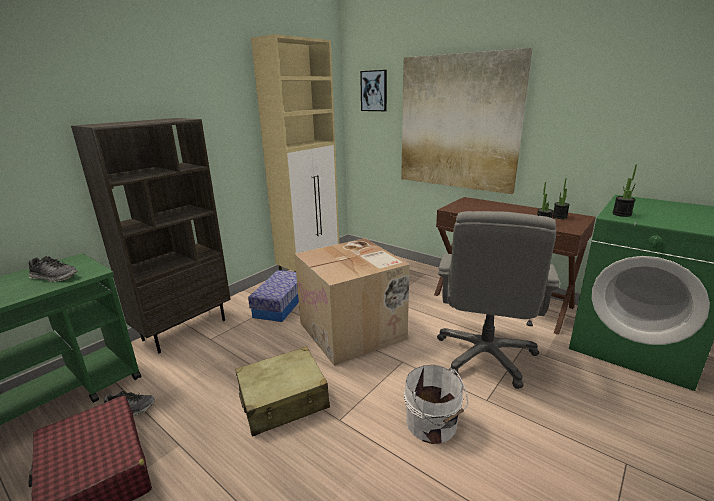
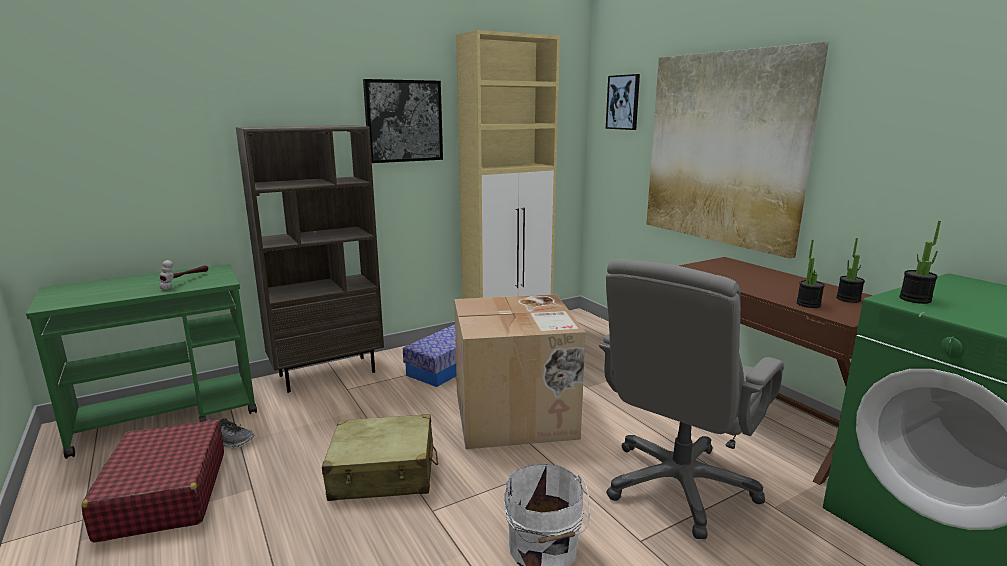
camera: 20 degrees right, 5 degrees down
(54, 277) = (186, 281): shoe -> hammer
(217, 112) = (403, 121): none -> picture

